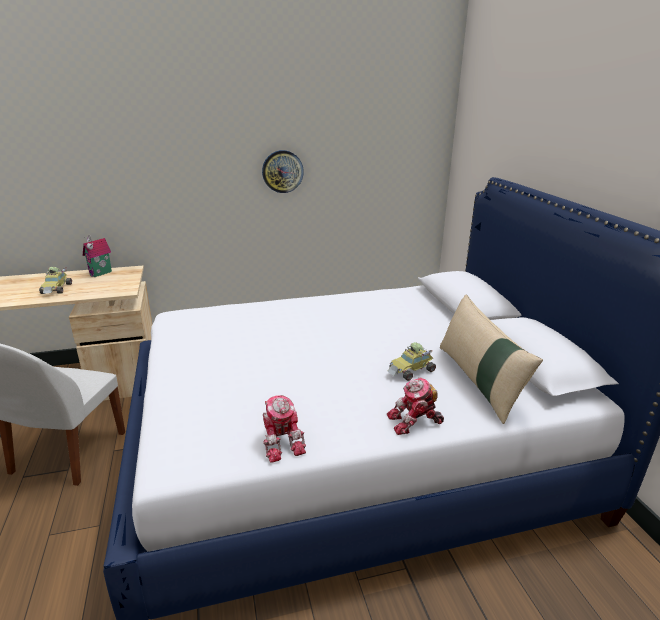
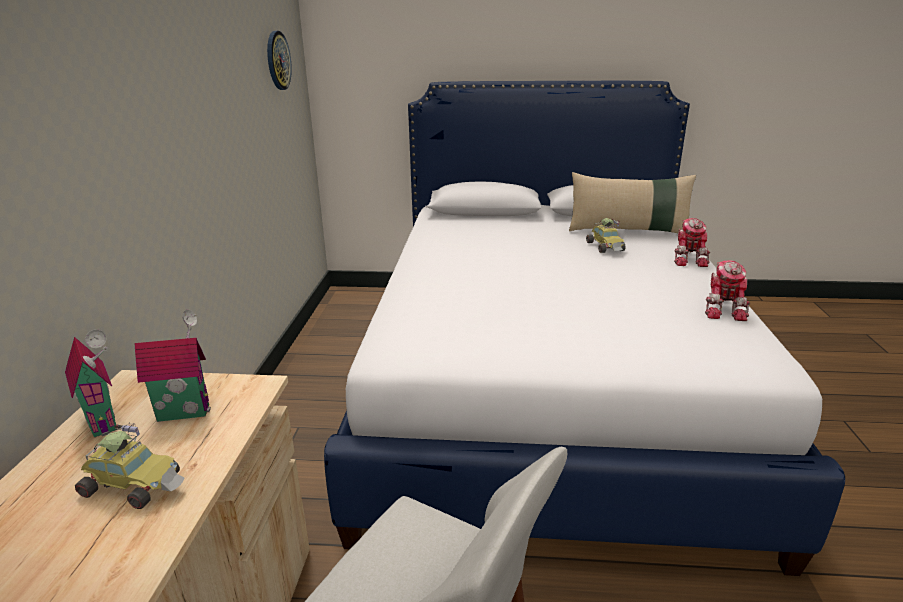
camera: 70 degrees left, 0 degrees up
(107, 283) = (185, 411): none -> toy house
(282, 171) = (219, 121): wall clock -> wall clock (277, 60)
(282, 441) = (724, 309): toy robot -> toy robot turned 105 degrees clockwise

